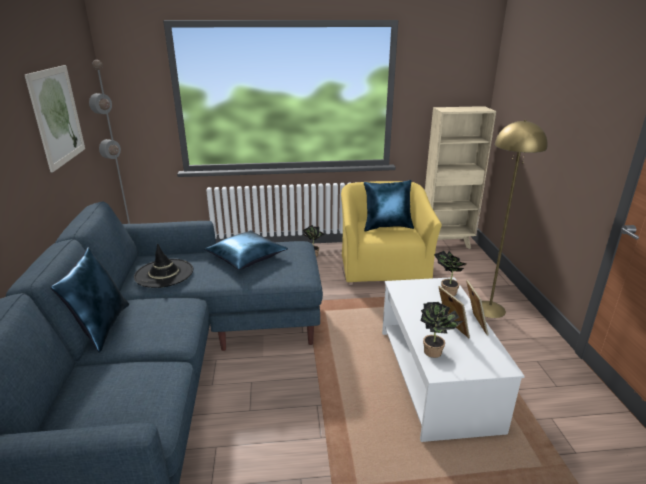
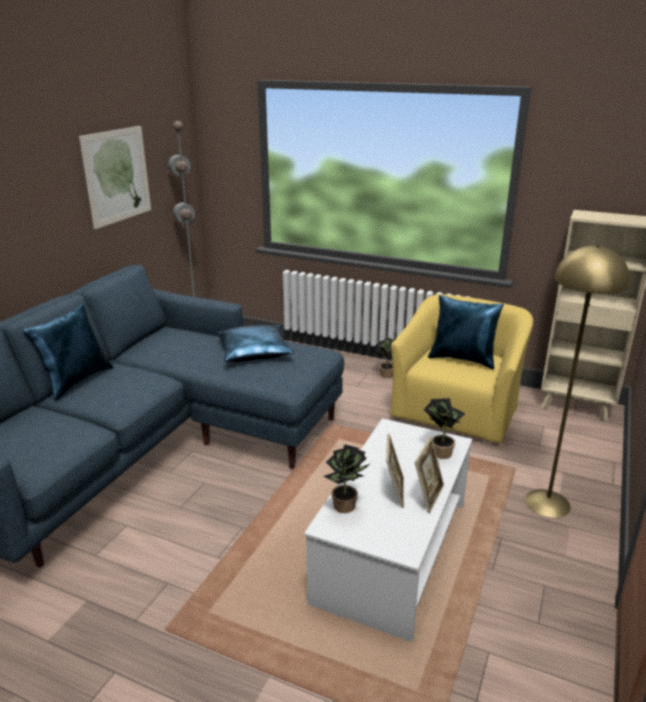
camera: 30 degrees right, 0 degrees up
(164, 273) = (167, 348): black hat -> none

